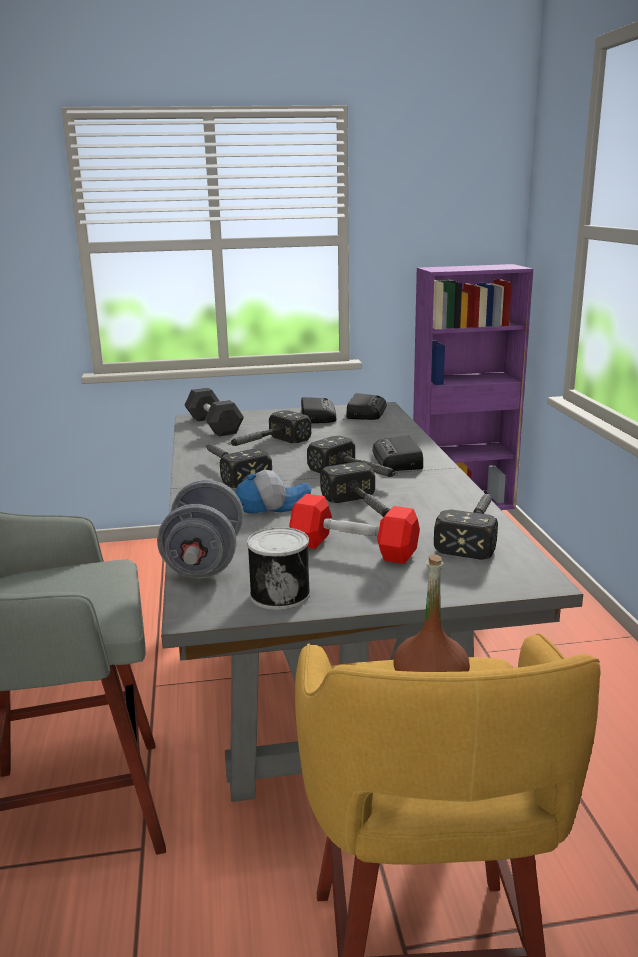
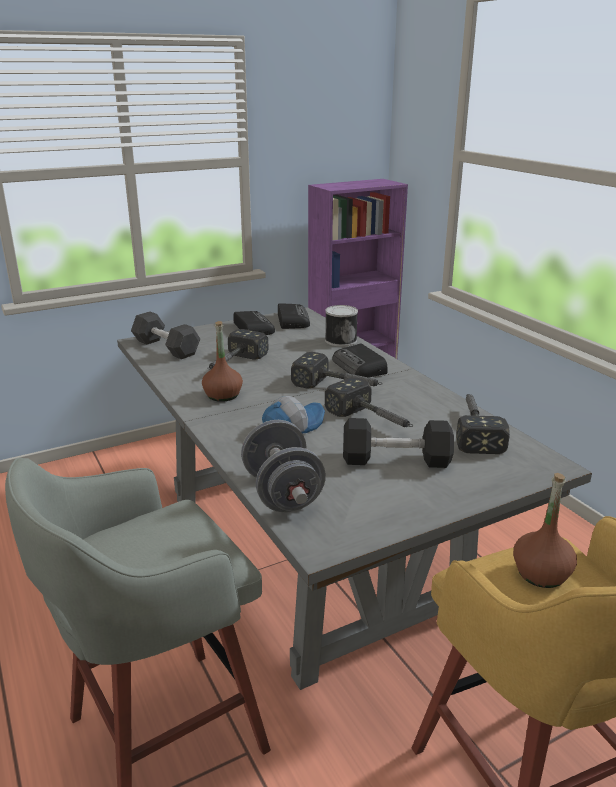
camera: 20 degrees left, 5 degrees up
(229, 470) = (223, 395): hammer -> brown bottle
(280, 593) = (374, 514): can -> can (340, 340)
(353, 549) = (396, 460): red dumbbell -> black dumbbell

